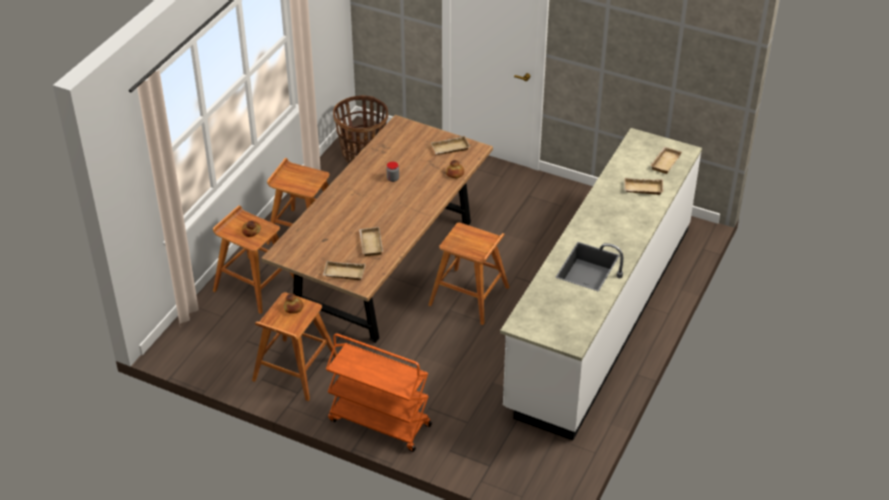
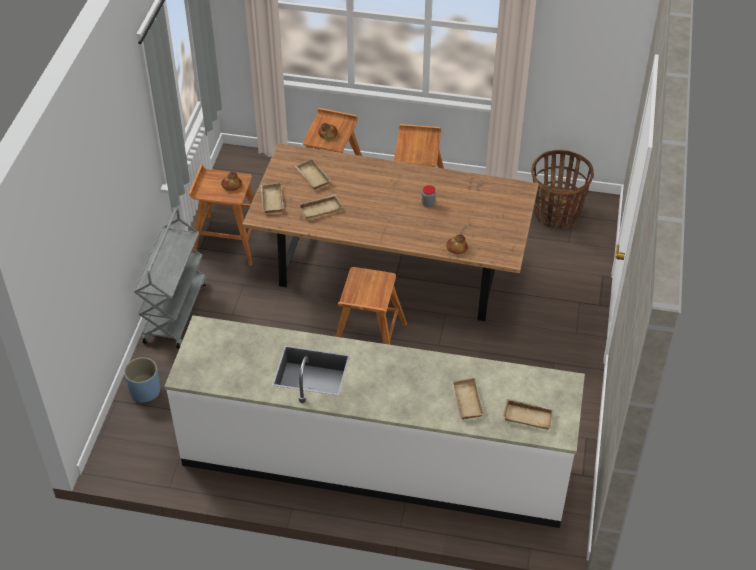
camera: 75 degrees right, 5 degrees up
(378, 423) = (175, 311): orange cart -> grey cart
(450, 149) = (497, 236): beige tray -> beige tray (311, 177)
(476, 457) = (145, 391): none -> blue planter

